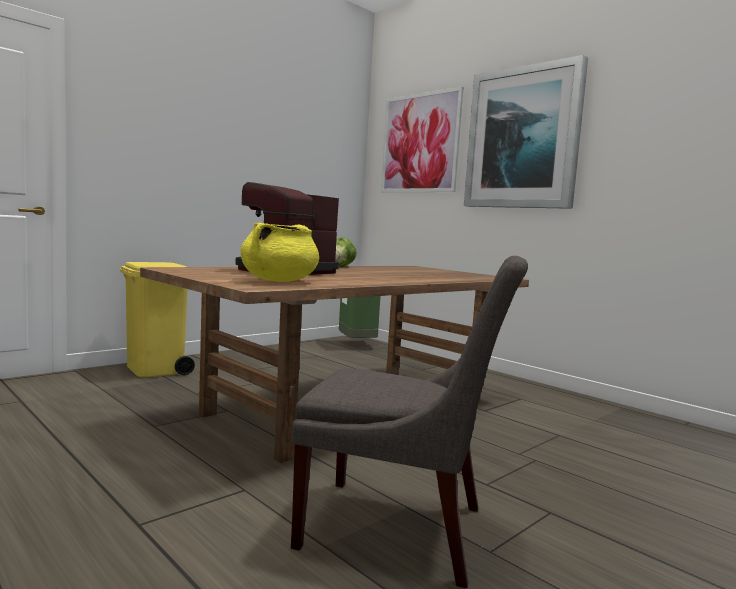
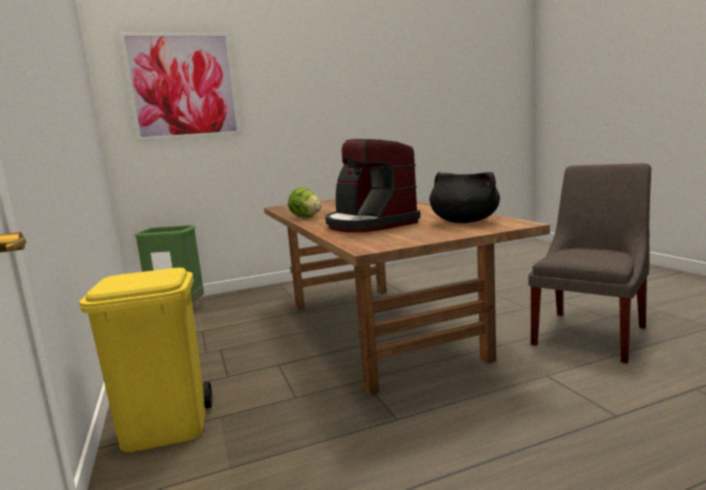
camera: 65 degrees left, 5 degrees up
(279, 281) = (464, 222): yellow cooking pot -> black cooking pot
(523, 138) = (301, 86): picture -> none

